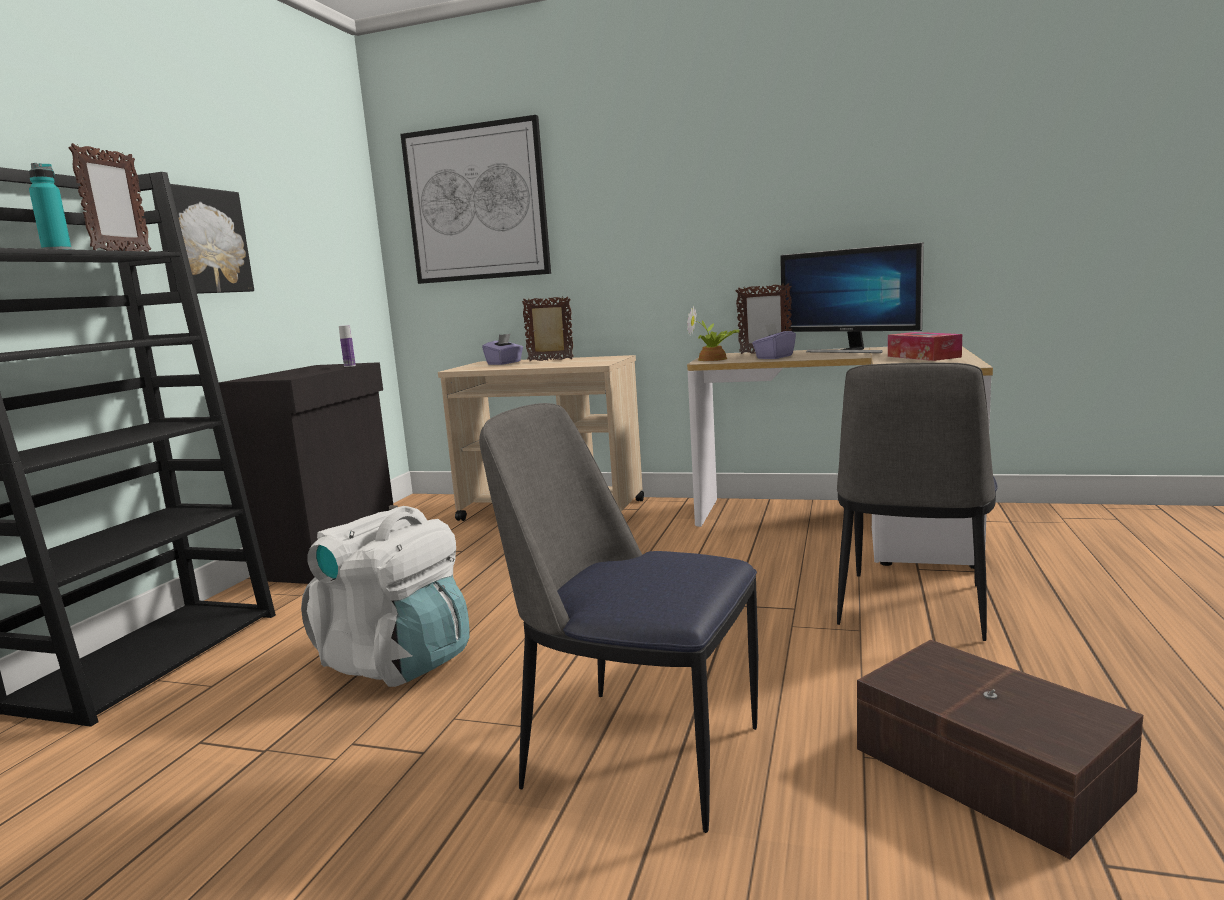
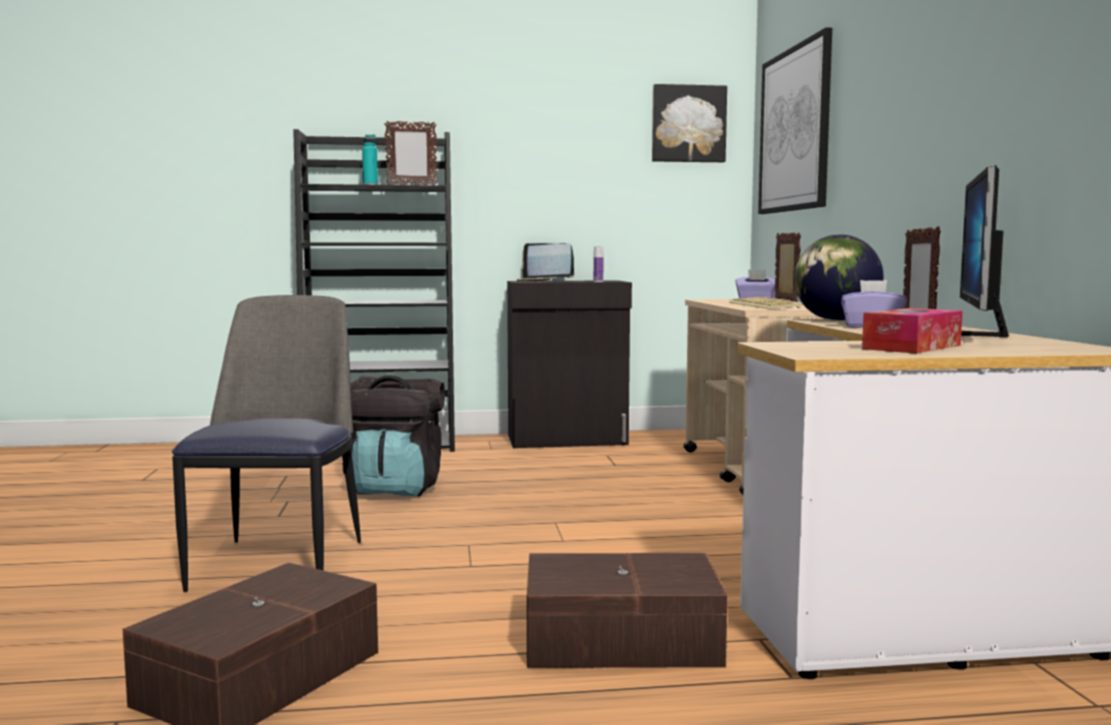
camera: 65 degrees right, 5 degrees down
(201, 241) = (522, 176): picture -> picture (688, 124)
(282, 374) = (544, 281): none -> laptop
(398, 661) = (396, 488): white backpack -> black backpack
(567, 362) = (766, 305): none -> keyboard
(713, 359) = (836, 320): potted plant -> globe
(911, 607) = (619, 639): chair -> brown storage box

